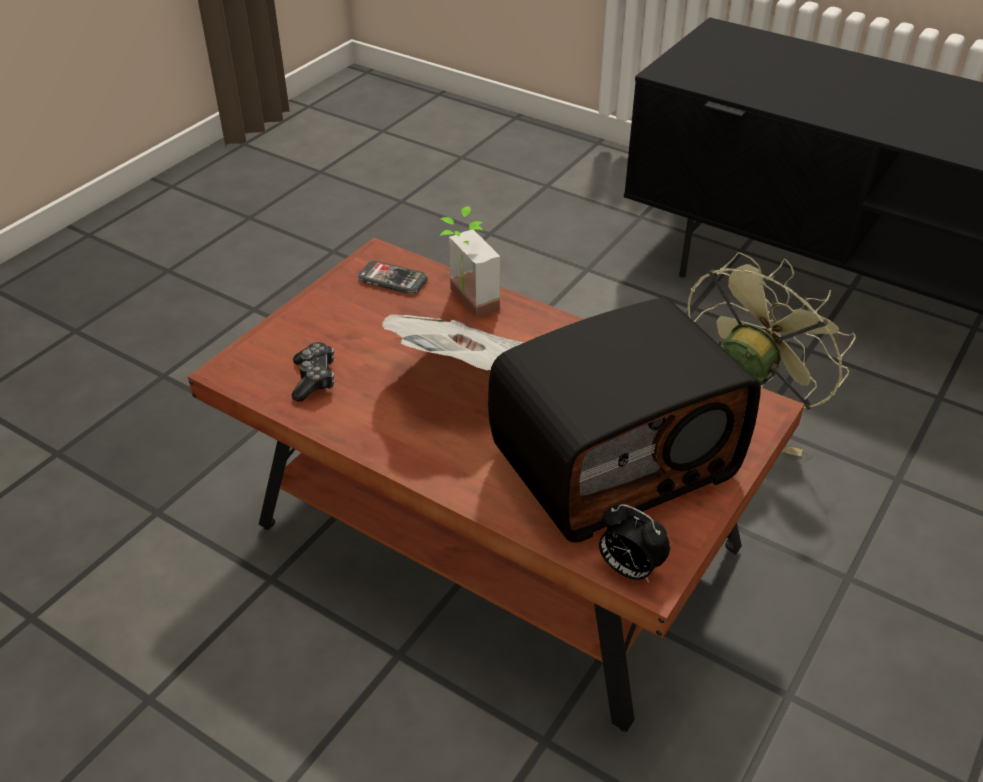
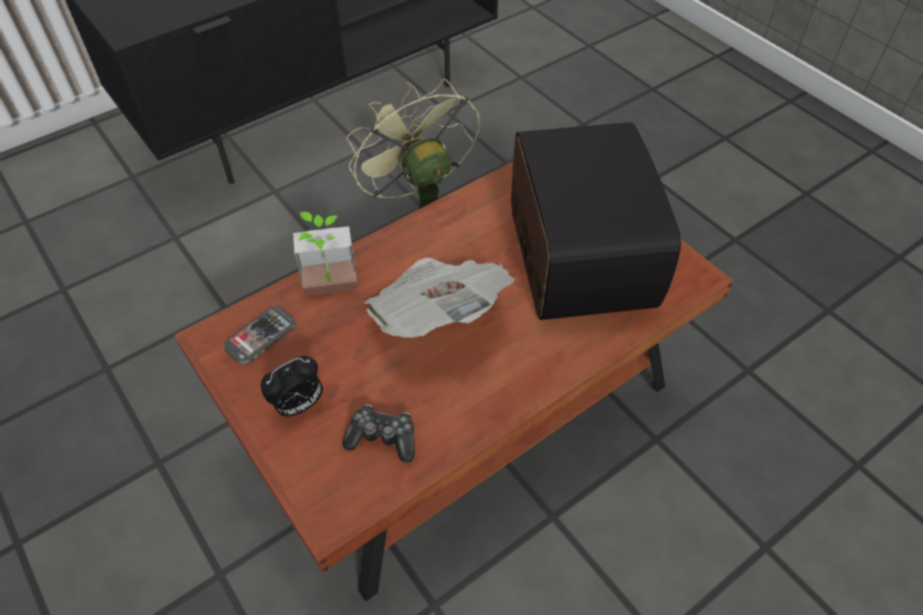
camera: 70 degrees left, 10 degrees up
(628, 569) = (686, 285): alarm clock -> alarm clock (298, 405)

